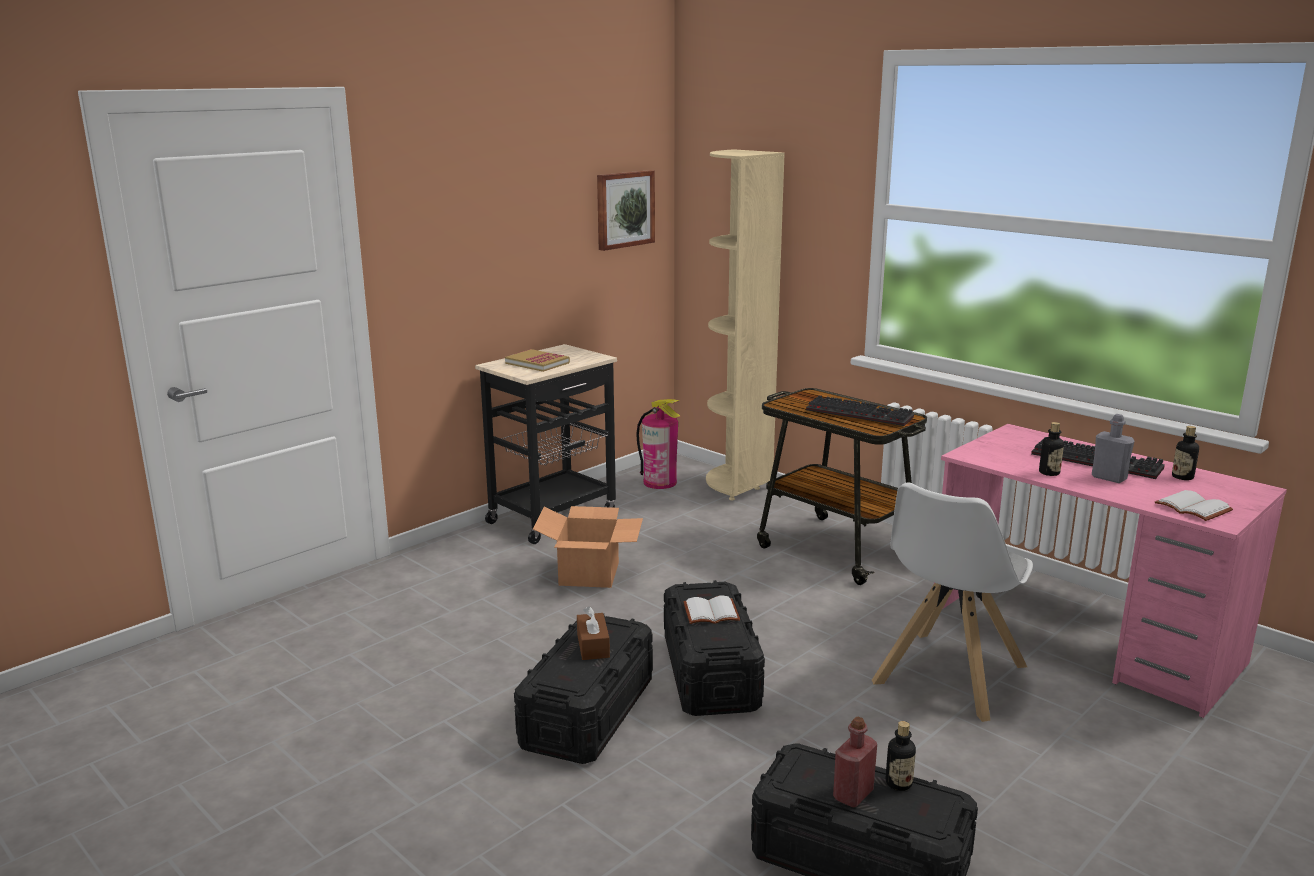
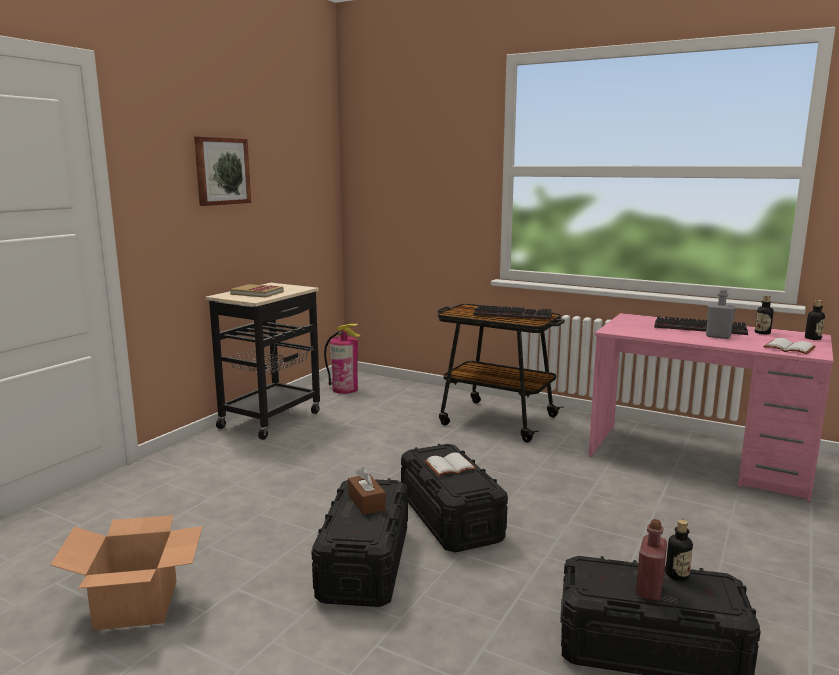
camera: 15 degrees left, 5 degrees down
(588, 573) = (317, 456): cardboard box -> cardboard box (136, 604)
(624, 209) = (308, 181): picture -> picture (221, 171)
(733, 488) = (401, 388): beige bookcase -> none
(947, 676) = (626, 497): chair -> none
(1049, 473) = (677, 336): bottle -> bottle (813, 338)

